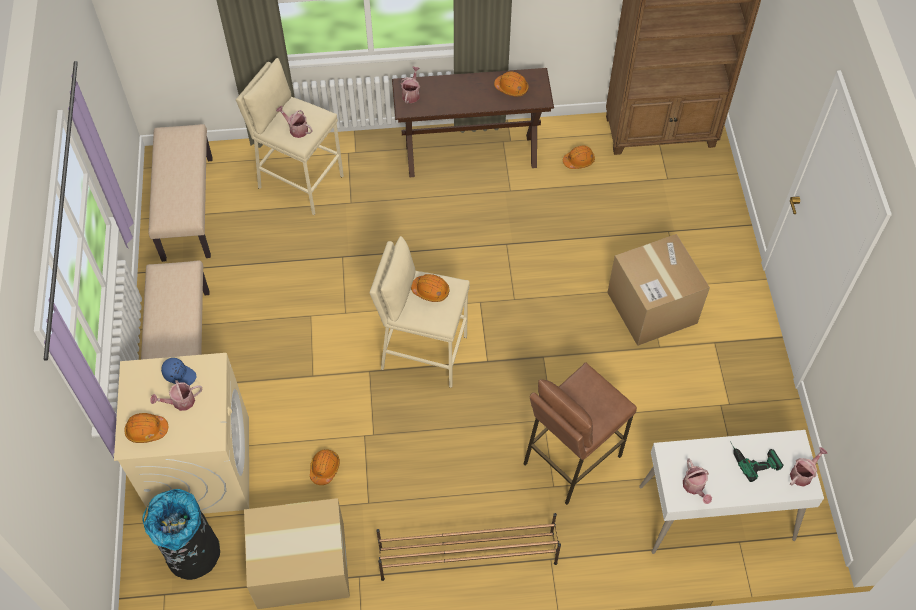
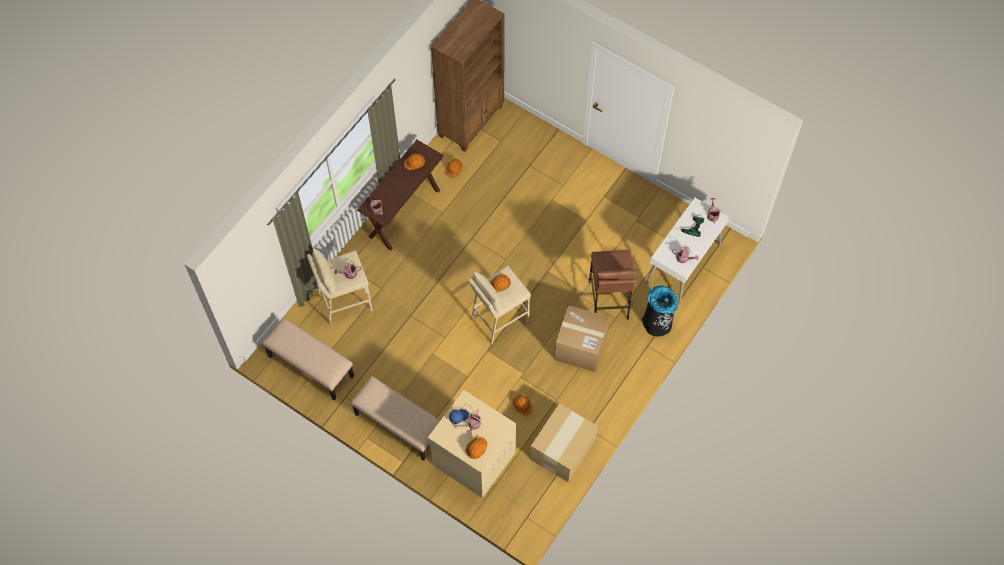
camera: 50 degrees left, 5 degrees up
(193, 554) = (517, 492): black trash can -> black trash can (657, 323)
(467, 555) = (617, 378): brown shoe rack -> none
(652, 307) = (563, 206): cardboard box -> cardboard box (580, 347)

